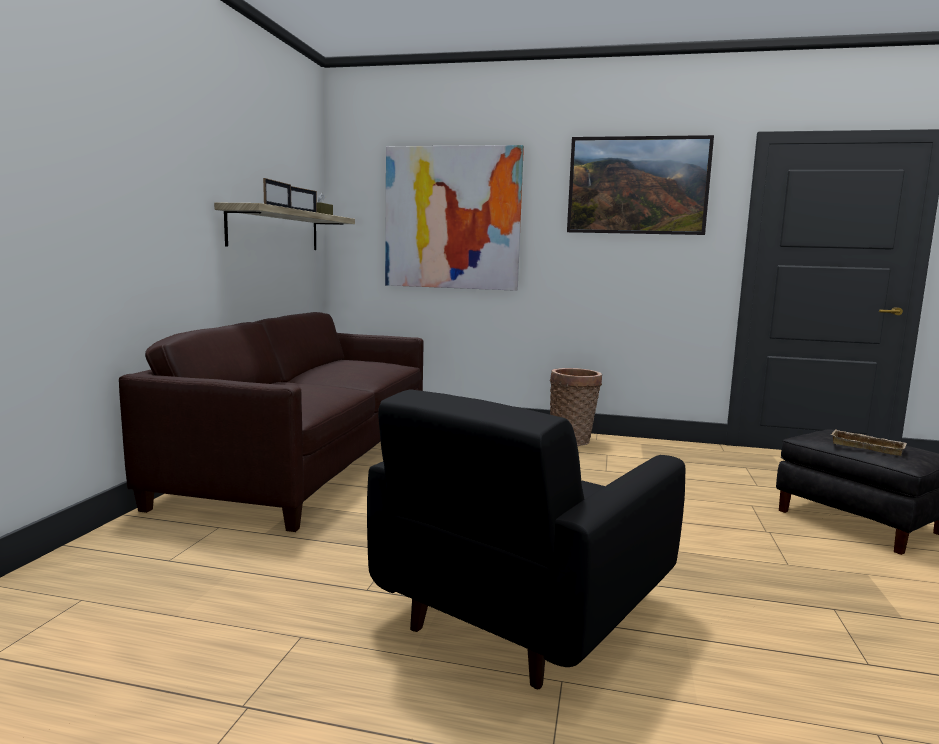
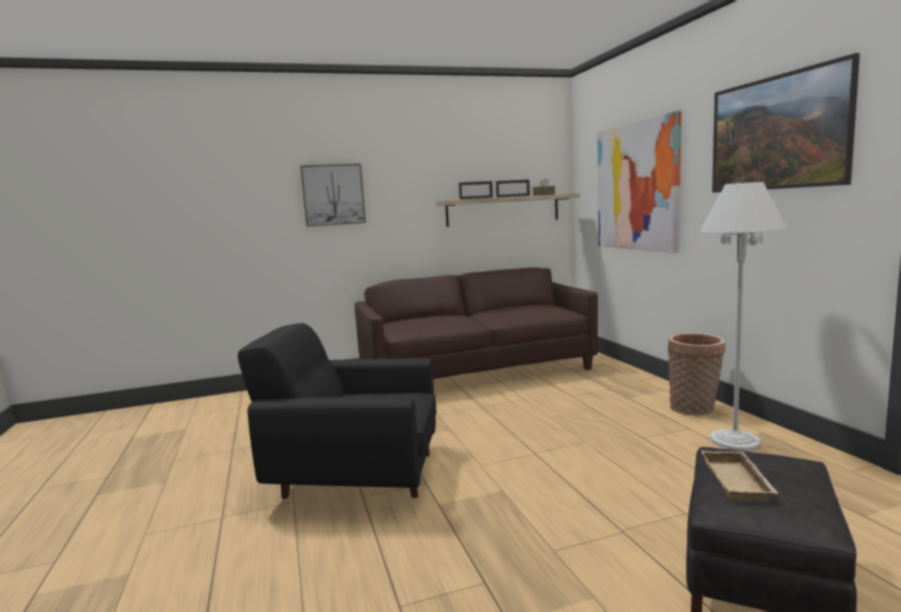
camera: 60 degrees right, 0 degrees up
(80, 158) = (333, 195): none -> picture
(646, 453) = (734, 441): none -> white floor lamp

